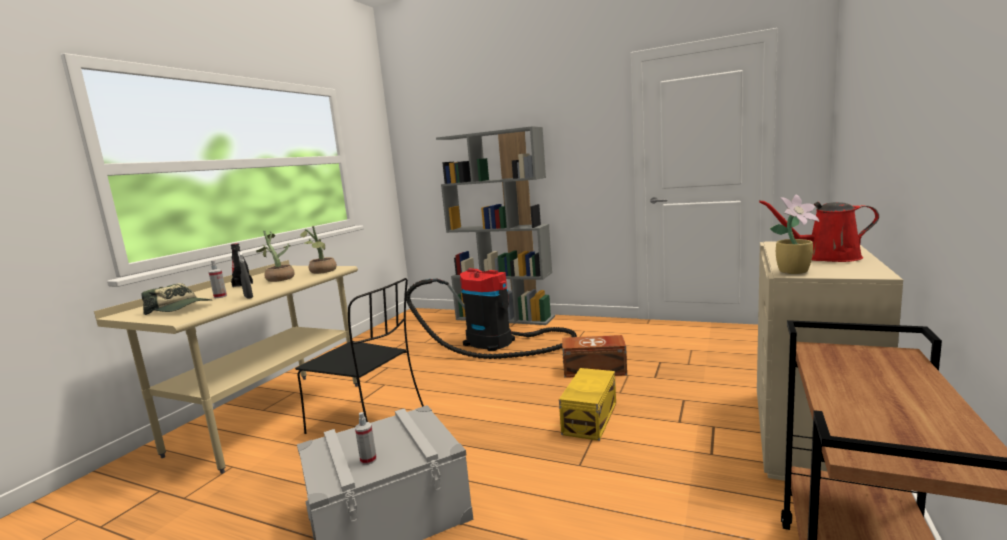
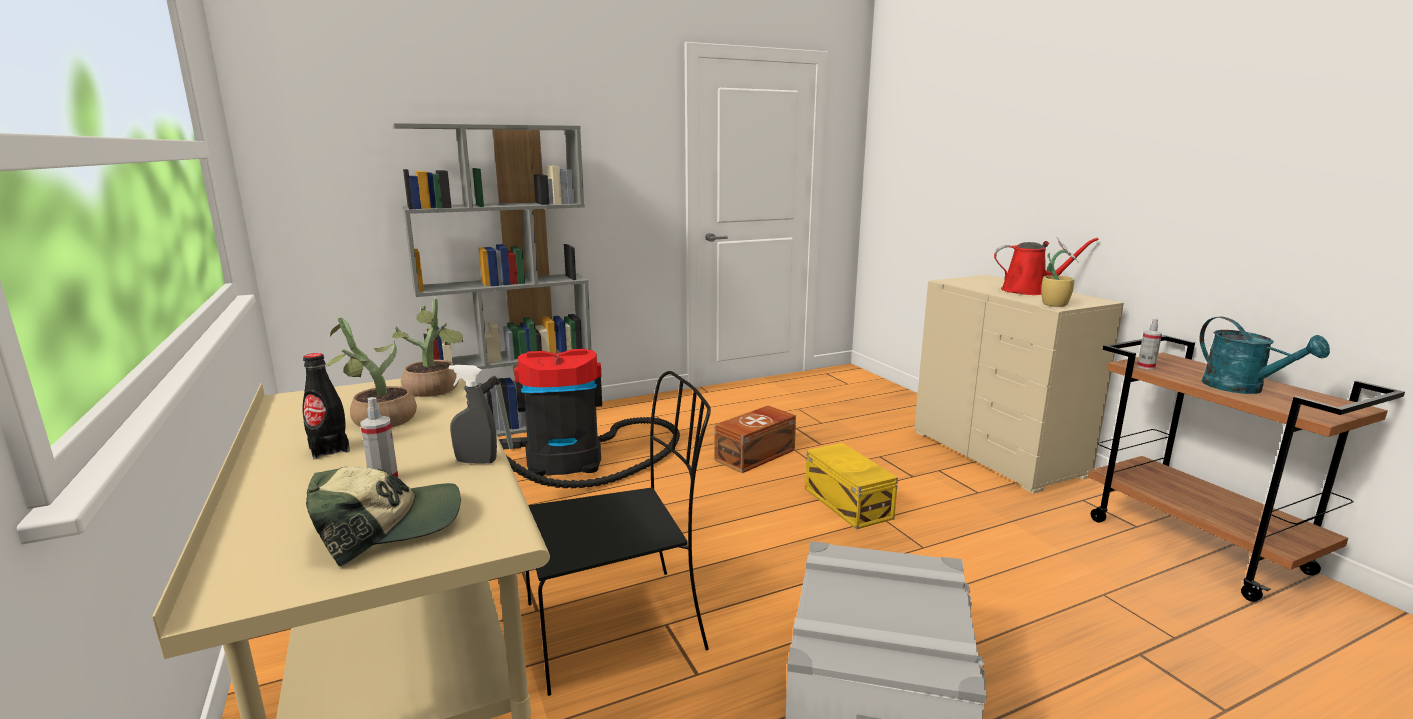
camera: 50 degrees left, 5 degrees up
(368, 460) = (913, 621): spray bottle -> spray bottle (1146, 367)
(826, 258) = (1029, 291): red watering can -> red watering can turned 135 degrees counterclockwise
(870, 401) = (1242, 389): none -> turquoise watering can

